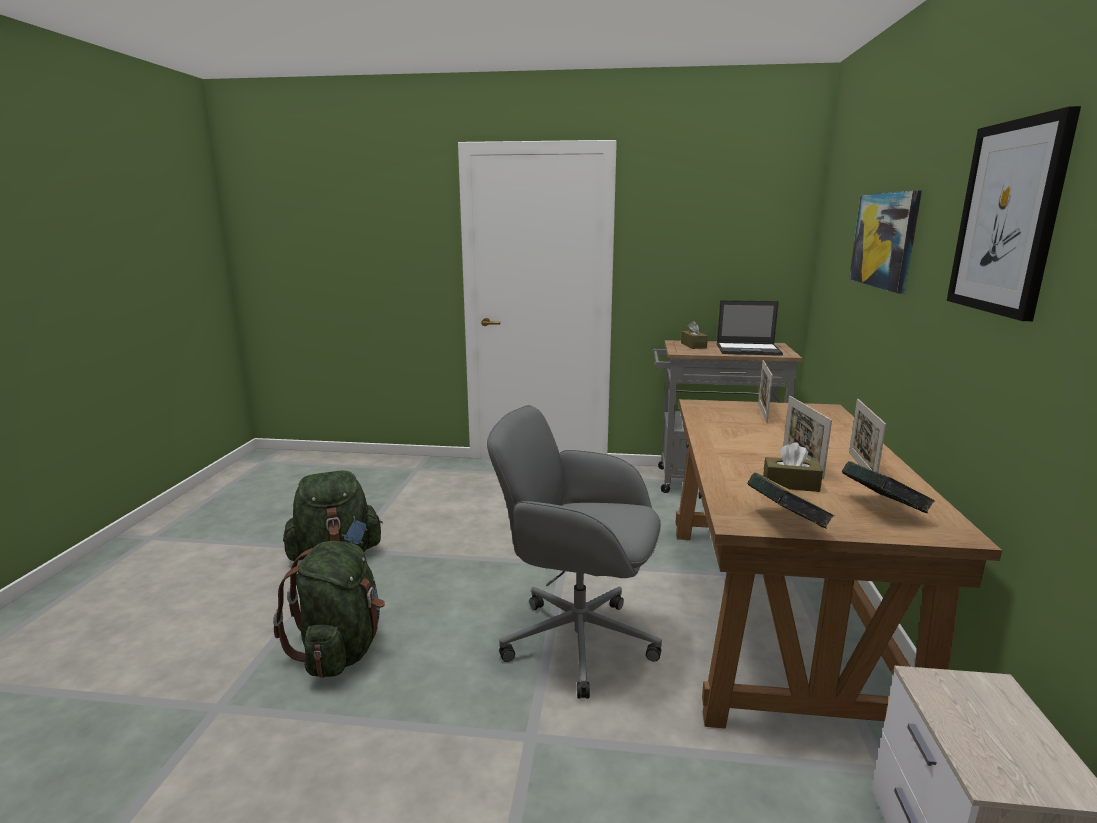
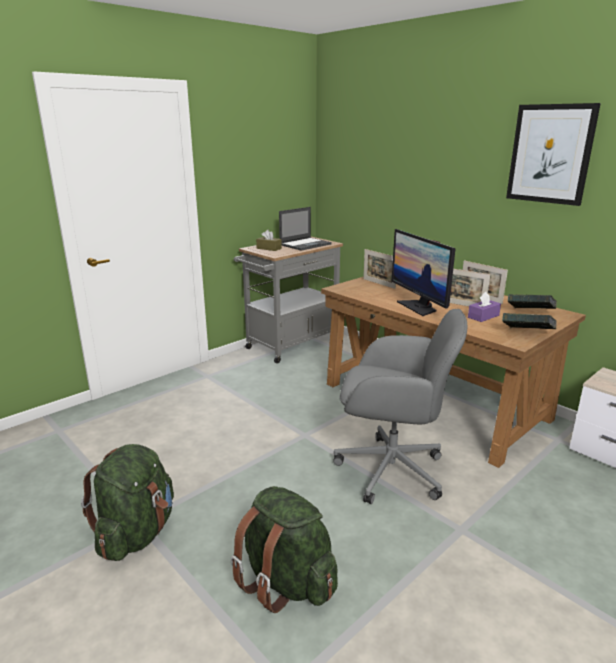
camera: 50 degrees left, 5 degrees up
(577, 642) = (392, 471): grey office chair -> grey office chair turned 135 degrees counterclockwise
(734, 447) = (419, 307): none -> monitor
(790, 484) = (483, 316): brown tissue box -> purple tissue box
(884, 240) = (418, 163): picture -> none

